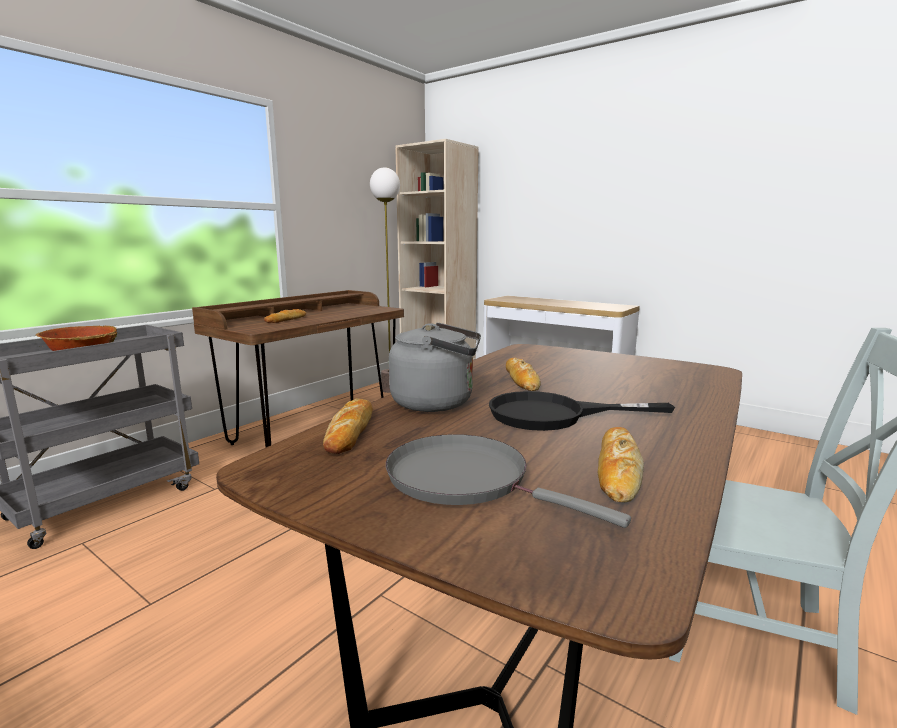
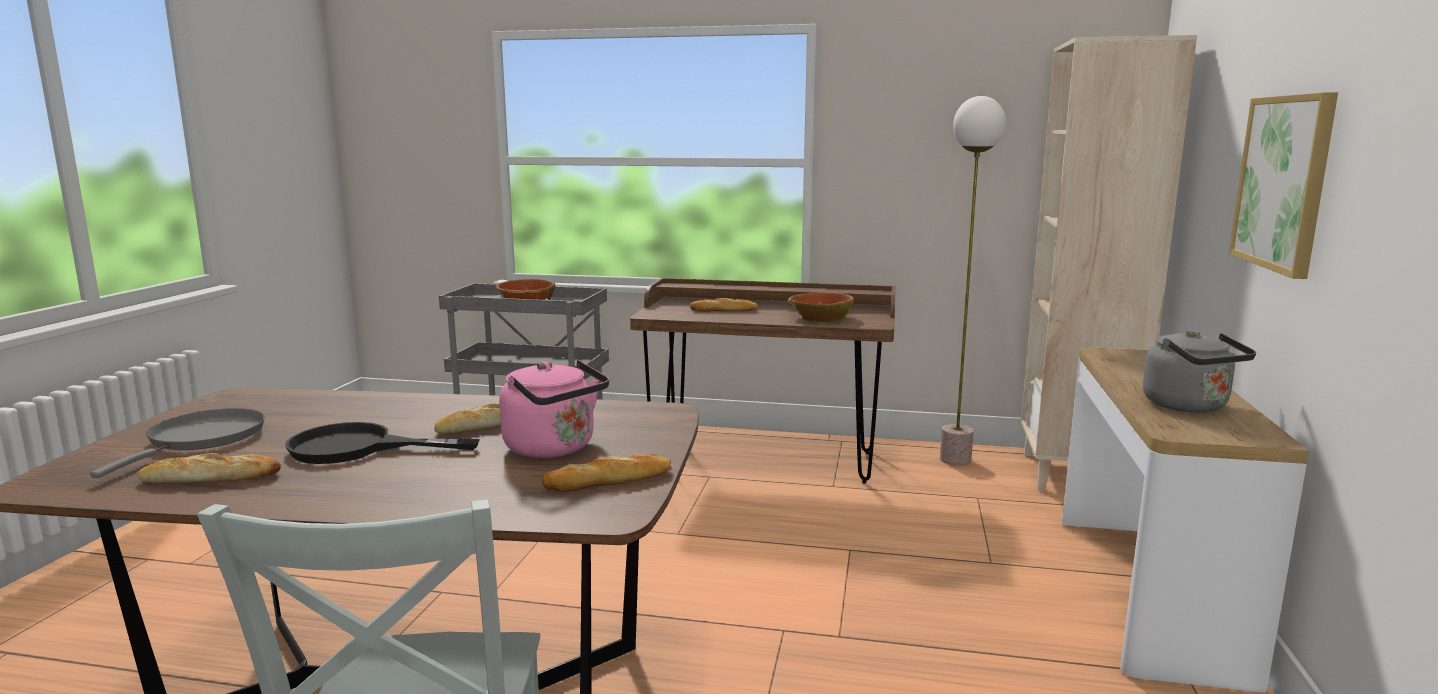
camera: 65 degrees right, 0 degrees up
(350, 431) = (307, 398): bread -> bread (609, 480)
(351, 311) = (820, 317): none -> bowl
(438, 403) = (388, 409): grey kettle -> grey kettle (1189, 406)
(554, 415) = (358, 448): black frying pan -> black frying pan turned 60 degrees counterclockwise
(583, 208) = (1284, 182): none -> picture
(589, 370) = (554, 448): none -> pink kettle

